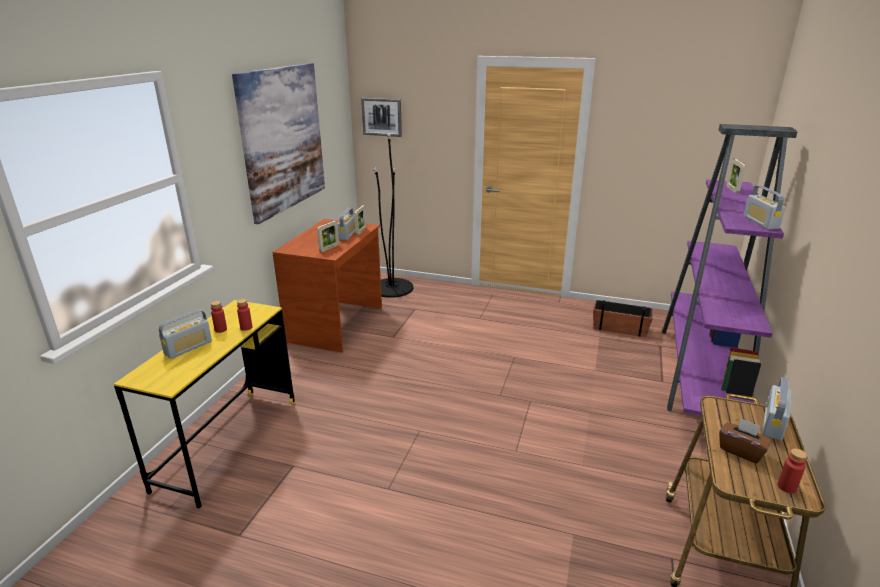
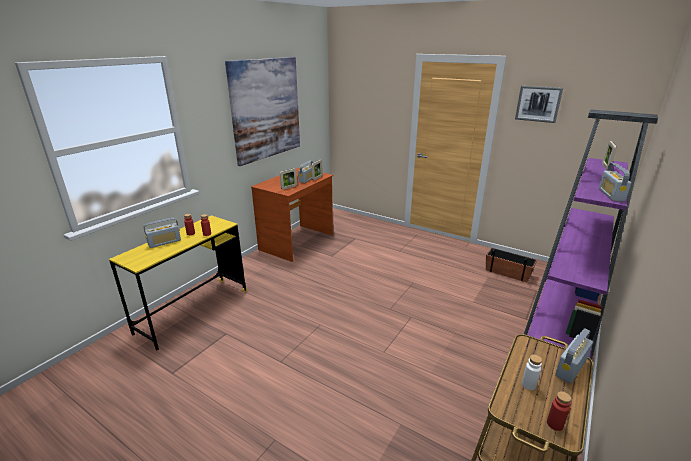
camera: 15 degrees right, 0 degrees up
(382, 117) = (348, 98): picture -> picture (538, 104)
(392, 288) = (346, 222): black floor lamp -> none
(741, 451) = (528, 384): brown tissue box -> white bottle

